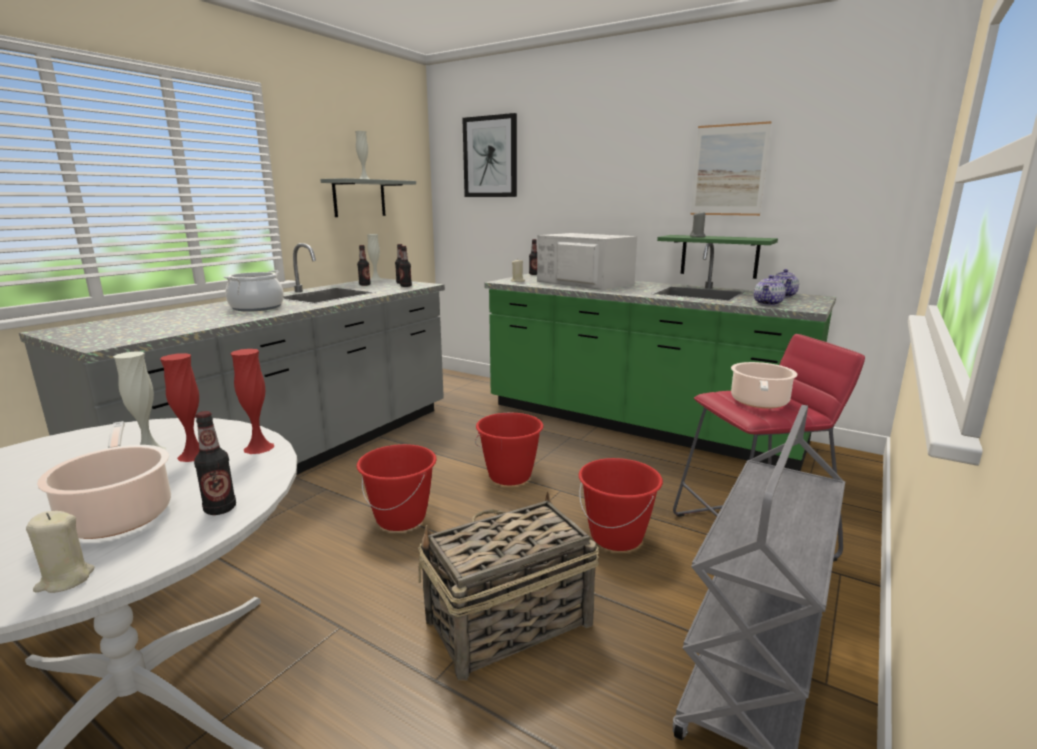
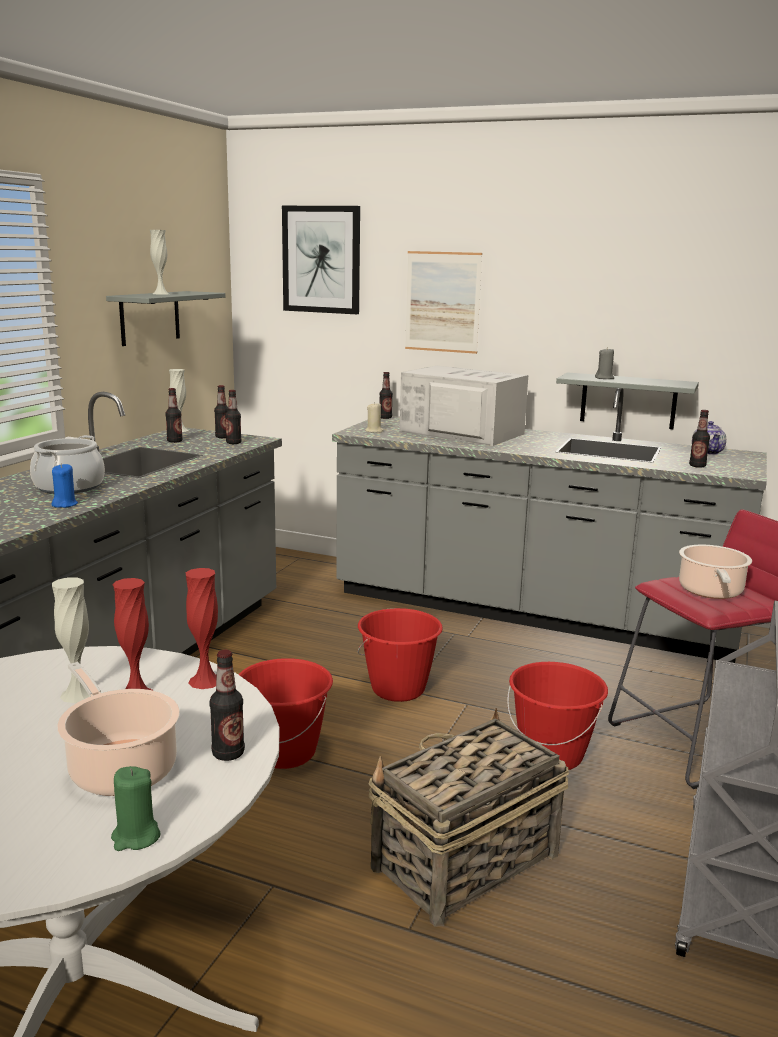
camera: 10 degrees left, 0 degrees up
(65, 580) = (135, 837): beige candle -> green candle
(239, 317) = (65, 504): none -> blue candle
(637, 424) = (531, 612): green counter -> grey counter
(719, 256) = (628, 401): green shelf -> grey shelf
(729, 170) = (639, 298): picture -> picture (442, 302)
(768, 303) = (697, 466): teapot -> bottle

